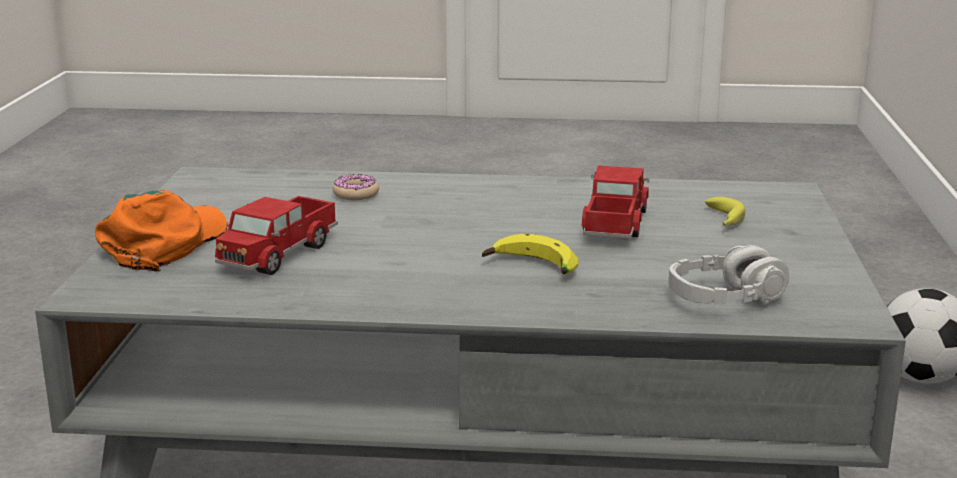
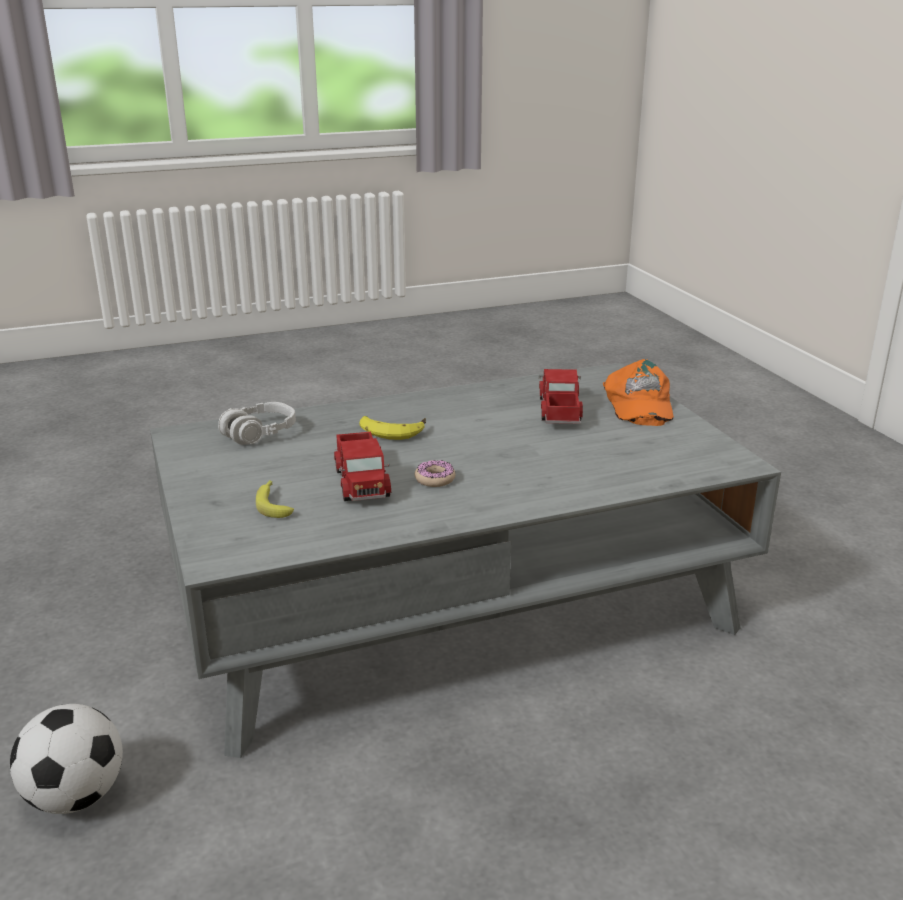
camera: 155 degrees right, 5 degrees up
(356, 194) = (591, 469): donut -> donut (435, 479)

